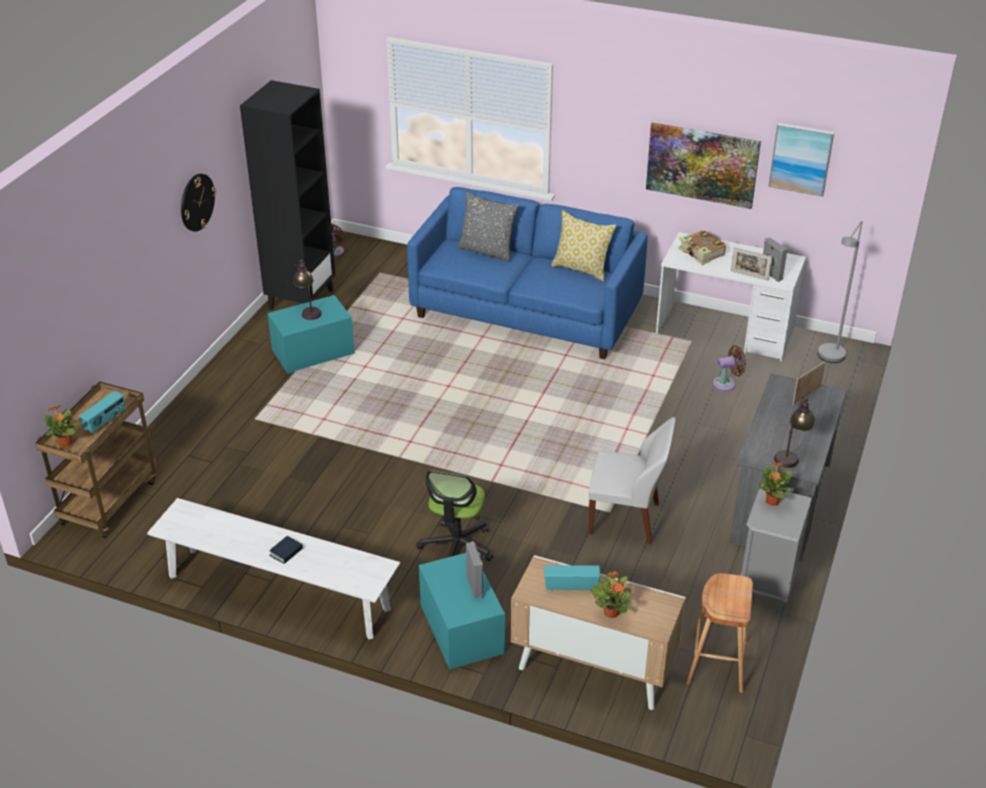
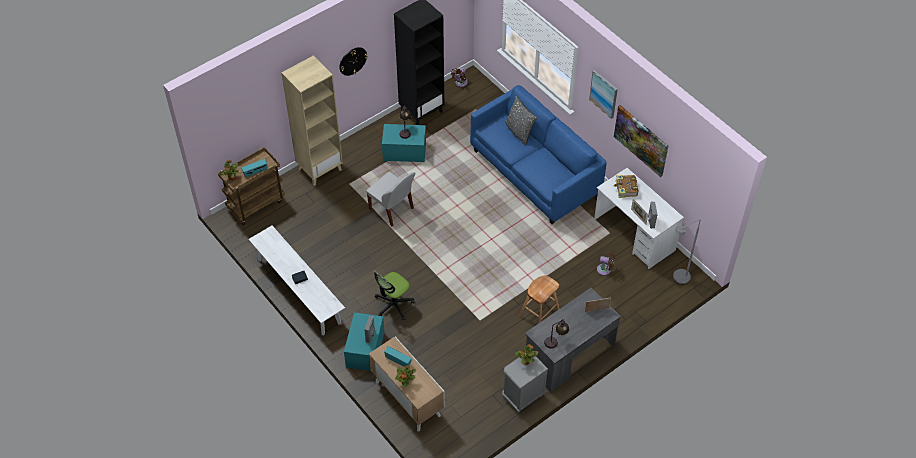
camera: 30 degrees right, 15 degrees up
(190, 417) = (320, 169): none -> beige bookcase
(581, 269) = (560, 167): pillow -> none
(626, 519) = (485, 328): white chair -> white chair (392, 209)
(717, 663) = (465, 424): brown stool -> brown stool (539, 314)
(801, 158) = (686, 166): picture -> picture (604, 93)

